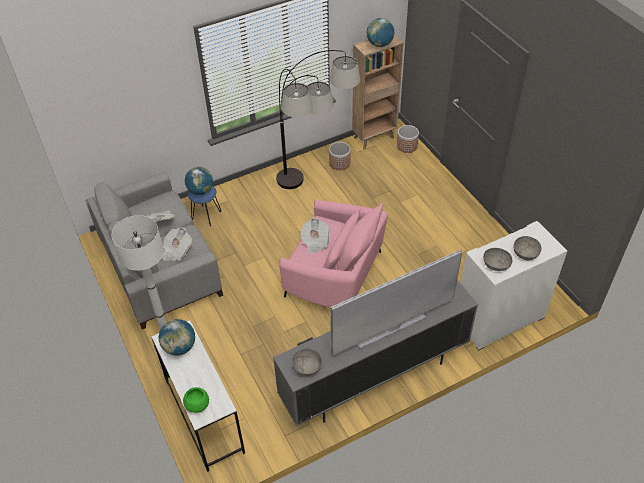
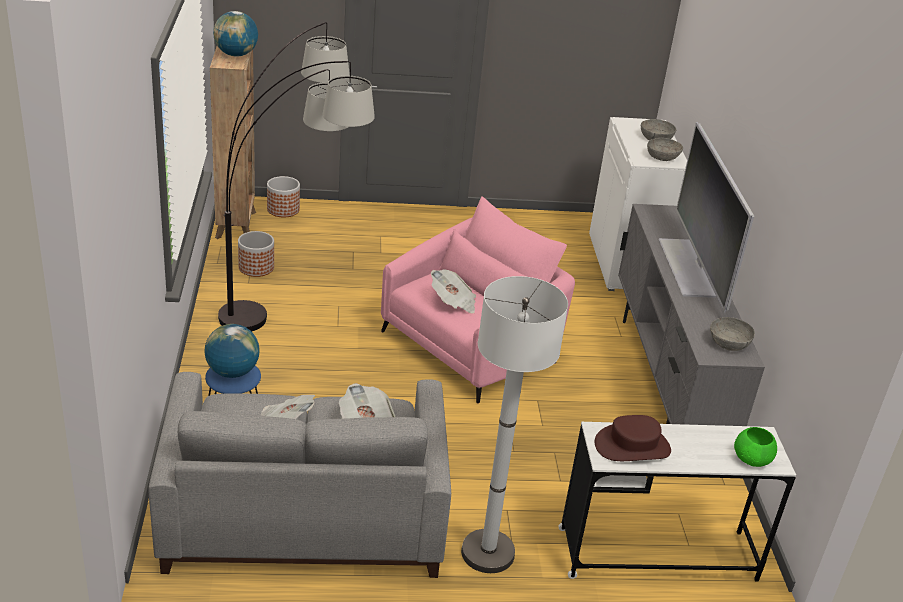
camera: 70 degrees left, 15 degrees down
(179, 347) = (632, 446): globe -> brown hat

